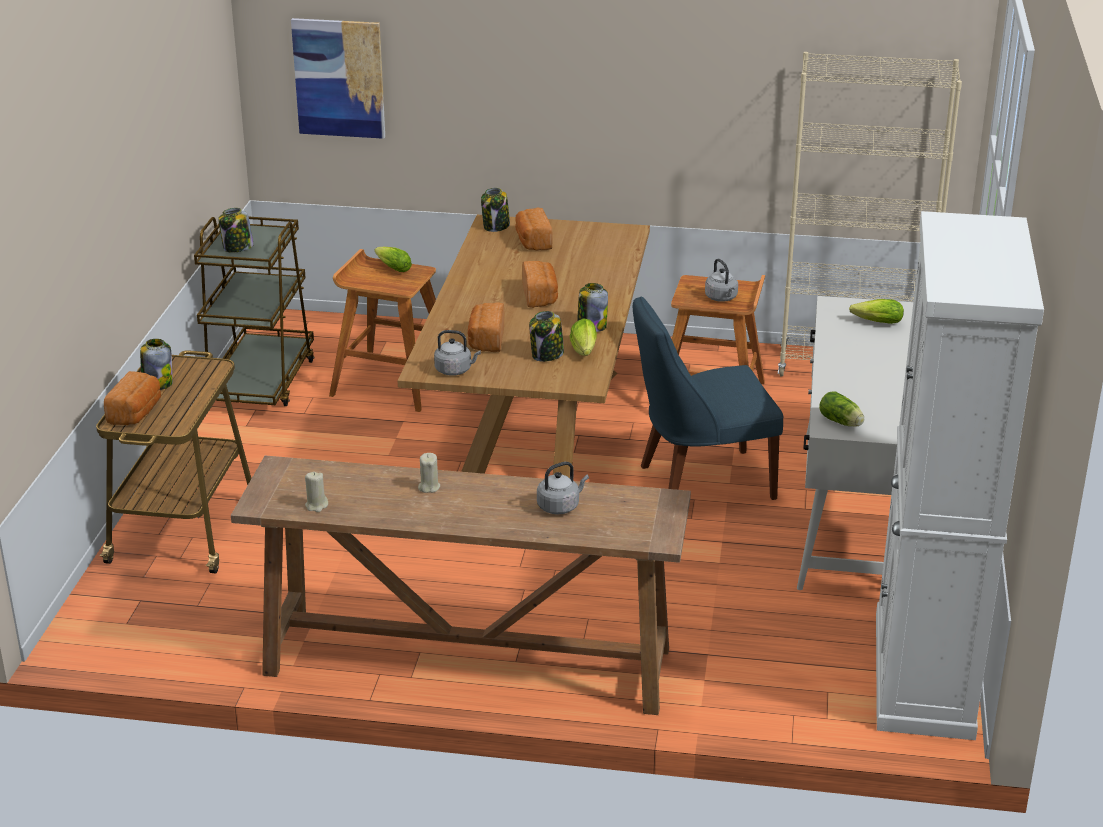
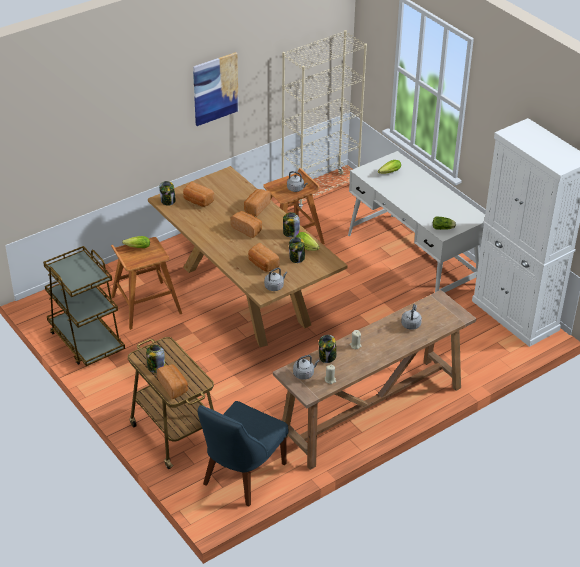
camera: 45 degrees left, 10 degrees up
(237, 248) = (76, 277): jar -> jar (327, 357)
(297, 480) = (304, 374): none -> grey kettle
(339, 78) = (53, 157): picture -> picture (215, 88)
(598, 280) = (256, 208): none -> bread
(700, 482) = (340, 280): blue chair -> blue chair (241, 476)

